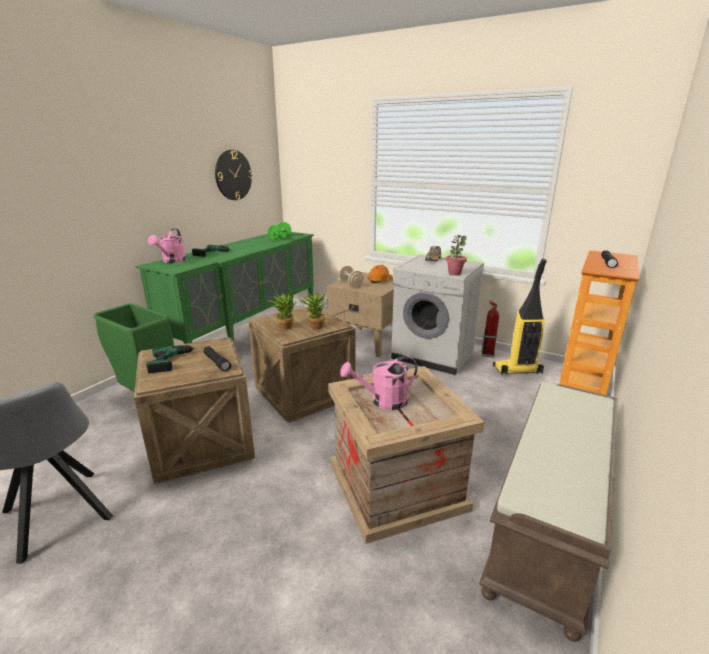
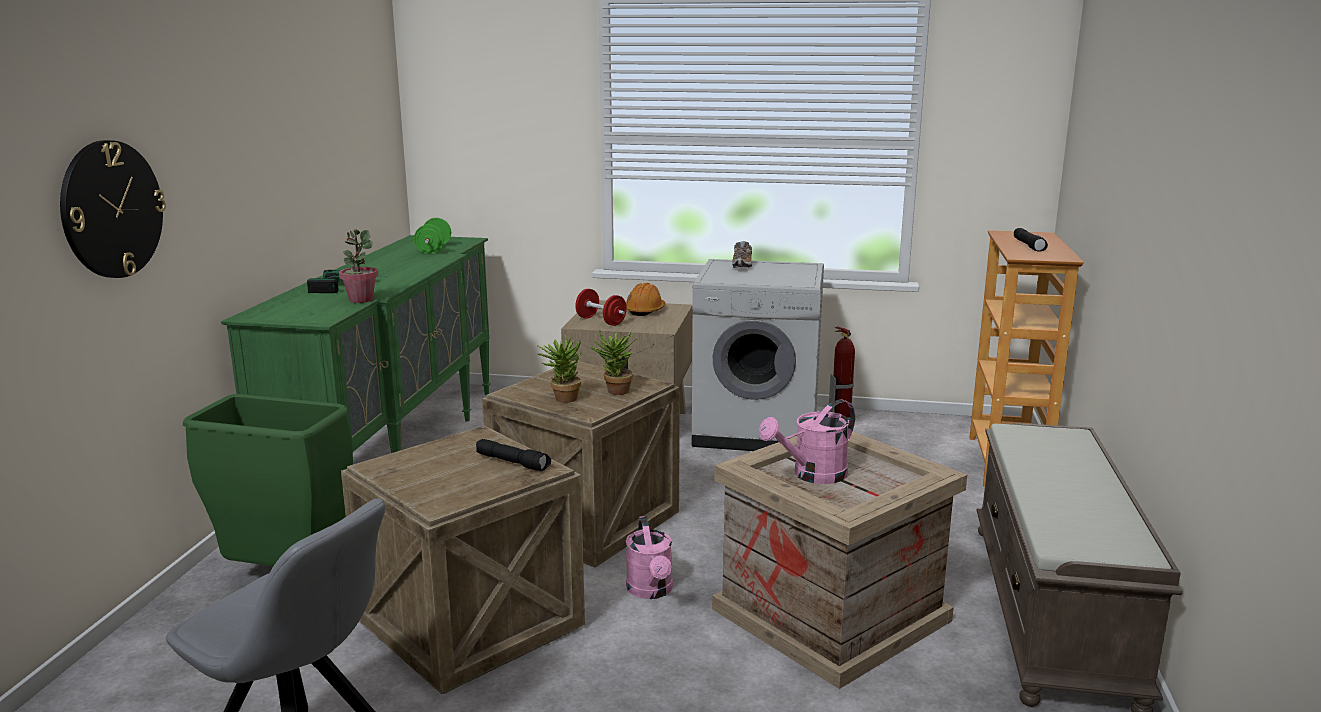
camera: 20 degrees left, 5 degrees down
(172, 261) = (284, 306): pink watering can -> pink watering can (651, 591)
(176, 361) = (437, 470): power drill -> none
(233, 175) = (342, 133): wall clock -> wall clock (112, 209)
(351, 284) = (601, 321): beige dumbbell -> red dumbbell
(454, 273) = (798, 282): potted plant -> potted plant (361, 300)
(517, 370) = (898, 435): vacuum cleaner -> none

